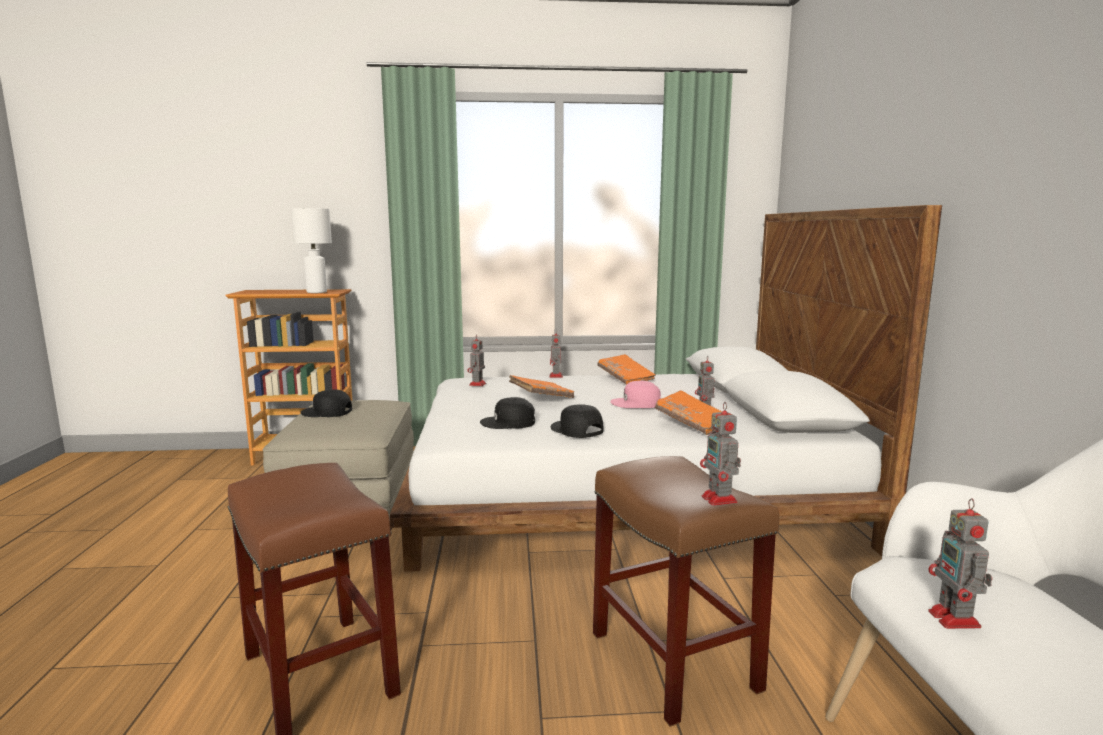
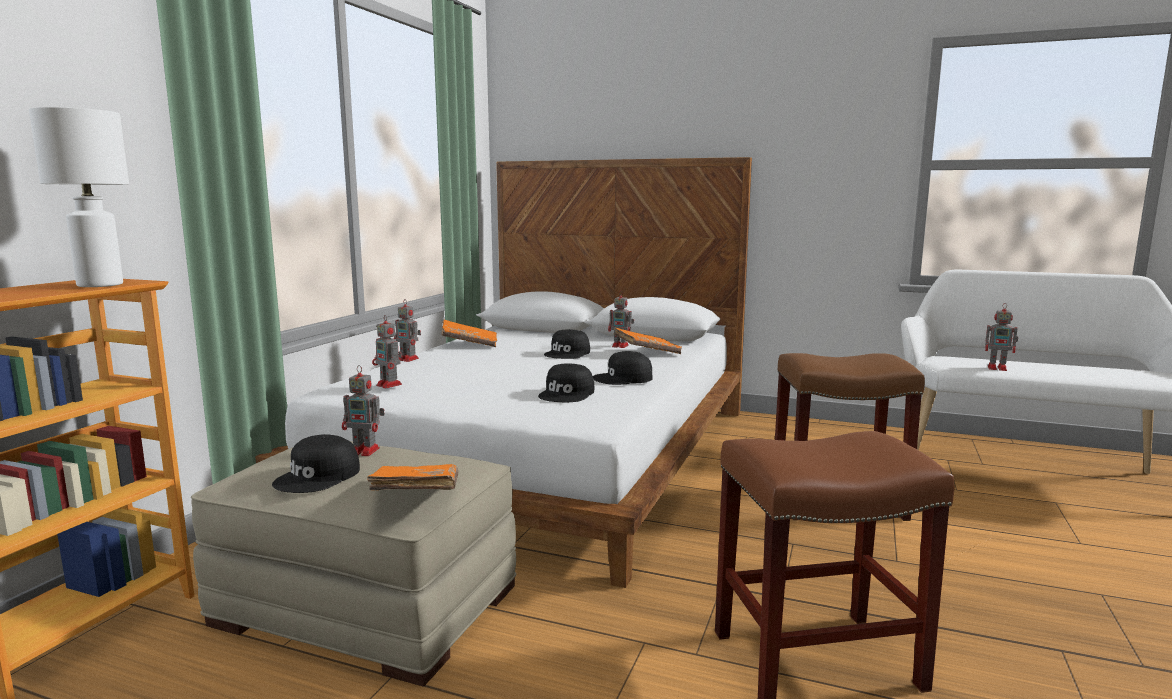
camera: 65 degrees left, 0 degrees up
(541, 397) = (499, 372): orange book -> orange book (416, 496)
(636, 403) = (568, 353): pink cap -> black cap
(720, 500) = (890, 356): toy robot -> toy robot (366, 451)

